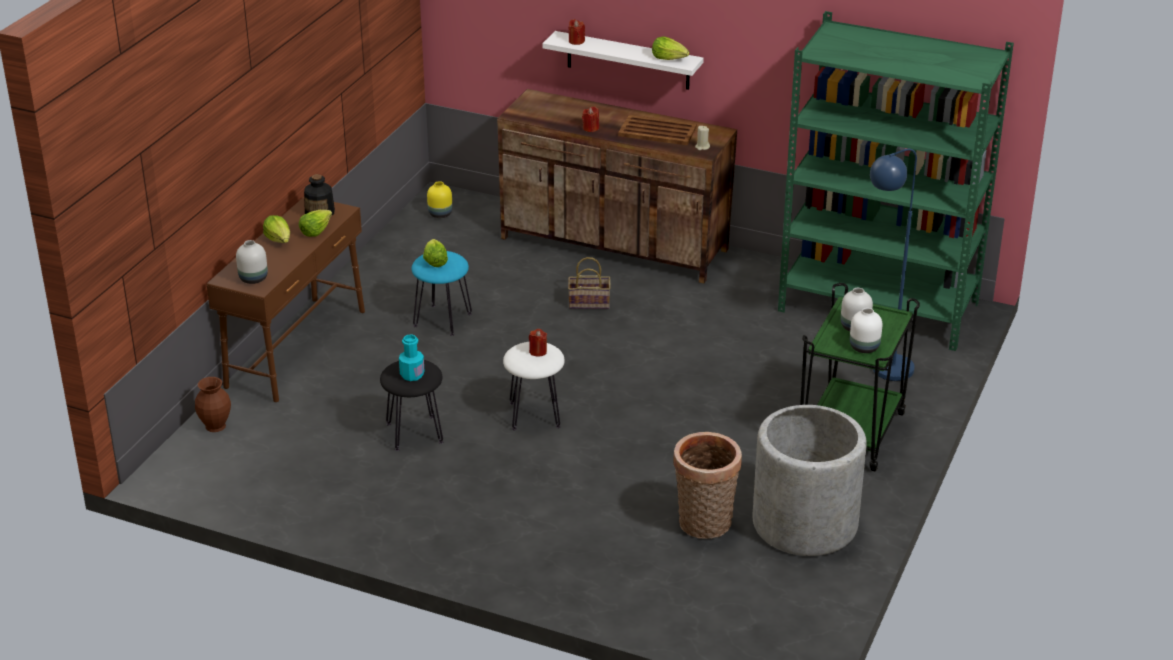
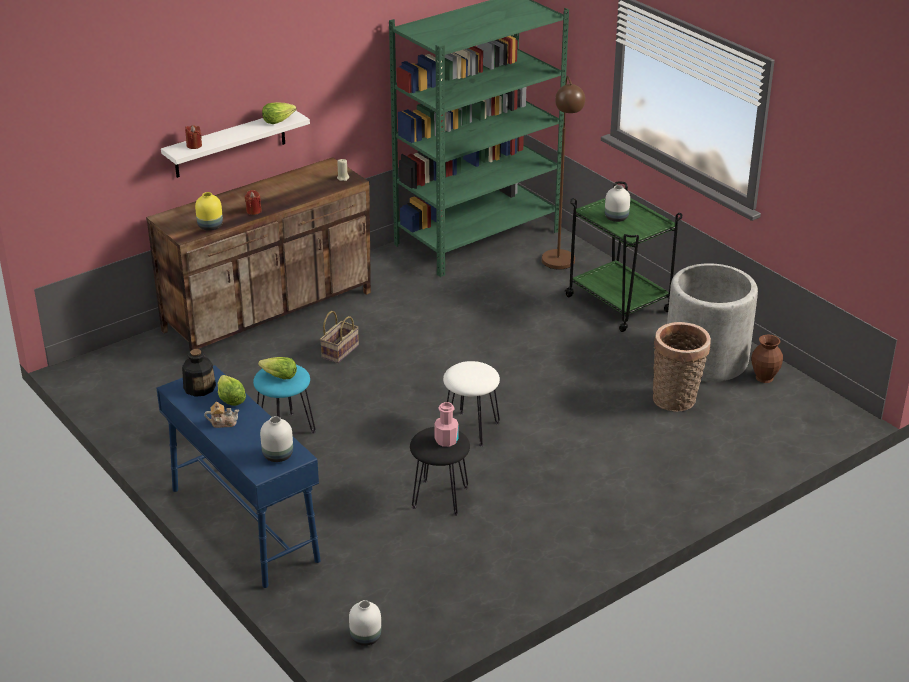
camera: 60 degrees left, 0 degrees up
(216, 425) = (321, 610): brown vase -> brown vase (764, 377)
(279, 240) = (223, 423): lettuce -> teapot
(297, 349) = (245, 524): brown console table -> blue console table
(412, 375) = (446, 440): turquoise bottle -> pink bottle
(440, 214) = (114, 378): yellow vase -> yellow vase (210, 227)
(538, 351) = (471, 370): red candle -> none
(658, 131) = (296, 186): brown tray -> none
(864, 347) = (645, 223): white vase -> white vase (365, 637)
(883, 374) = (560, 266): blue floor lamp -> brown floor lamp

